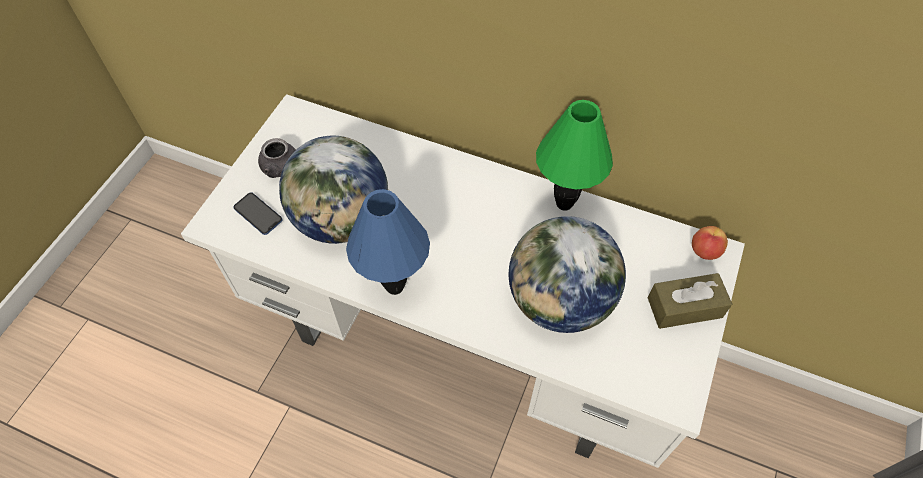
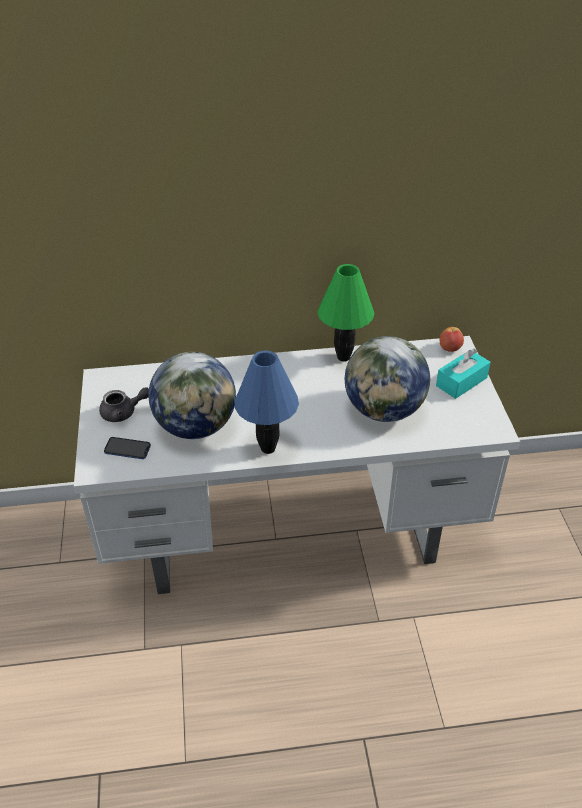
camera: 30 degrees left, 15 degrees down
(684, 307) = (461, 382): brown tissue box -> turquoise tissue box

